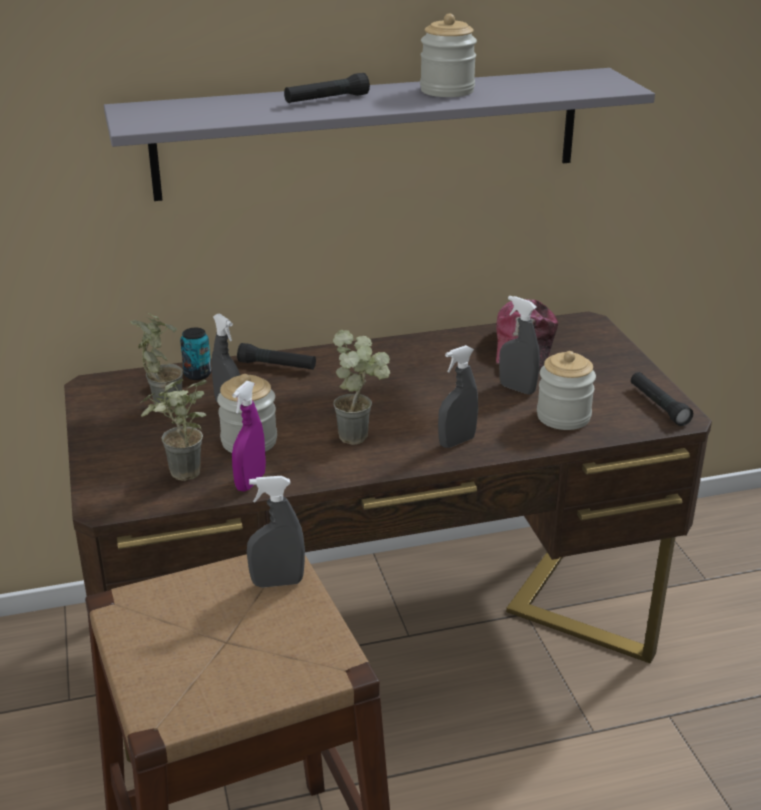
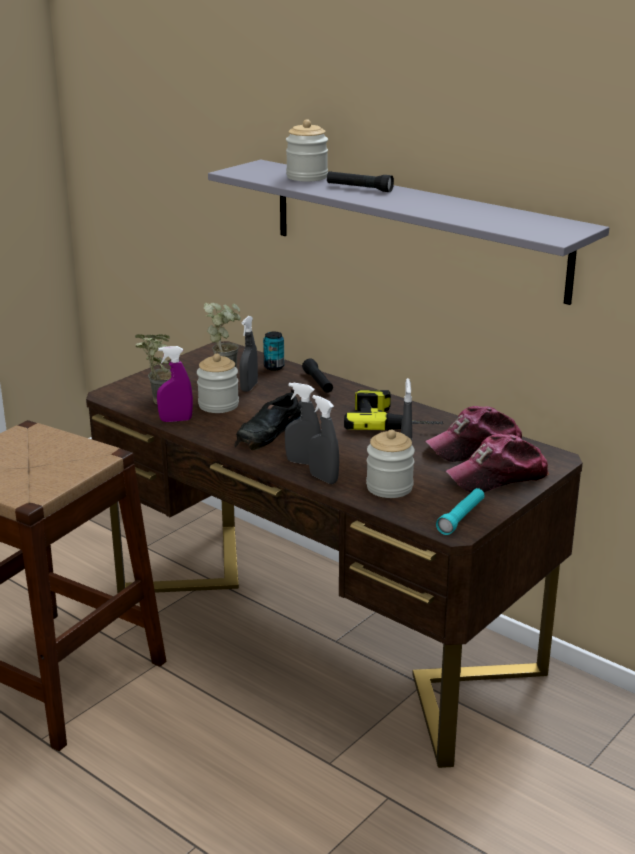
camera: 55 degrees right, 5 degrees down
(277, 582) = (86, 459): grey spray bottle -> grey spray bottle (323, 478)
(362, 436) = (269, 433): potted plant -> black shoe
(419, 361) = (393, 420): none -> power drill
(447, 90) = (440, 204): jar -> jar (307, 177)
(596, 359) = (498, 477): none -> cap
(658, 405) = (461, 518): black flashlight -> turquoise flashlight

